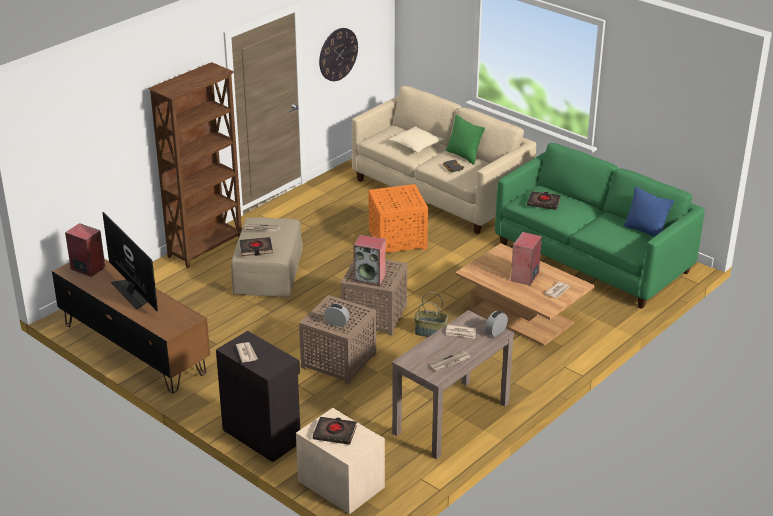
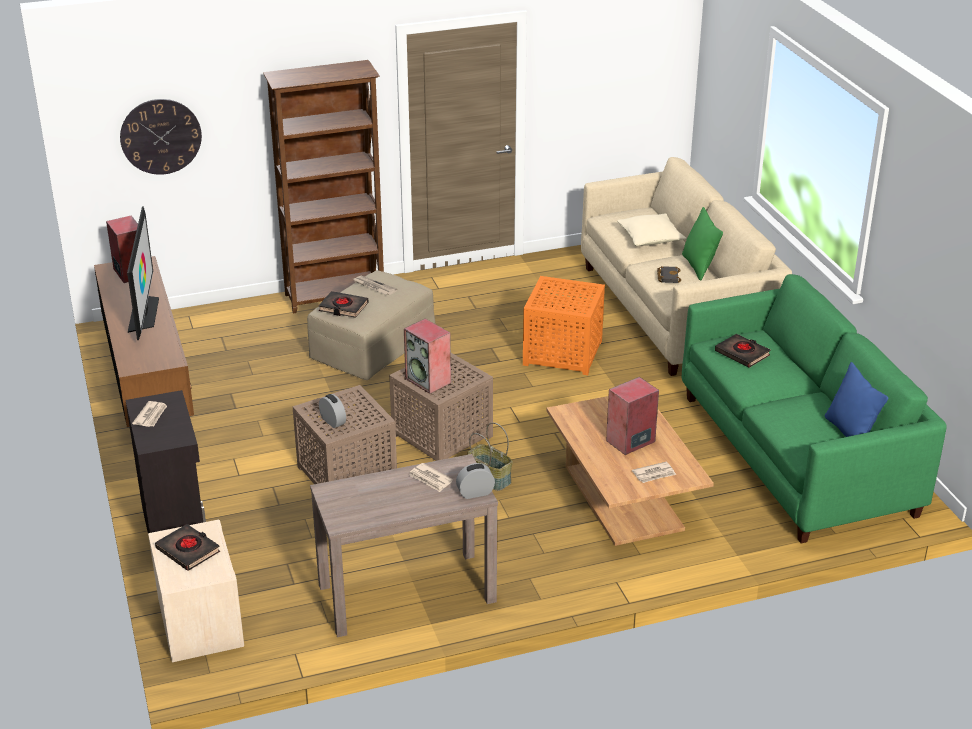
camera: 30 degrees right, 0 degrees up
(338, 54) = (590, 94): wall clock -> wall clock (161, 136)
(450, 362) = (376, 511): newspaper -> none

